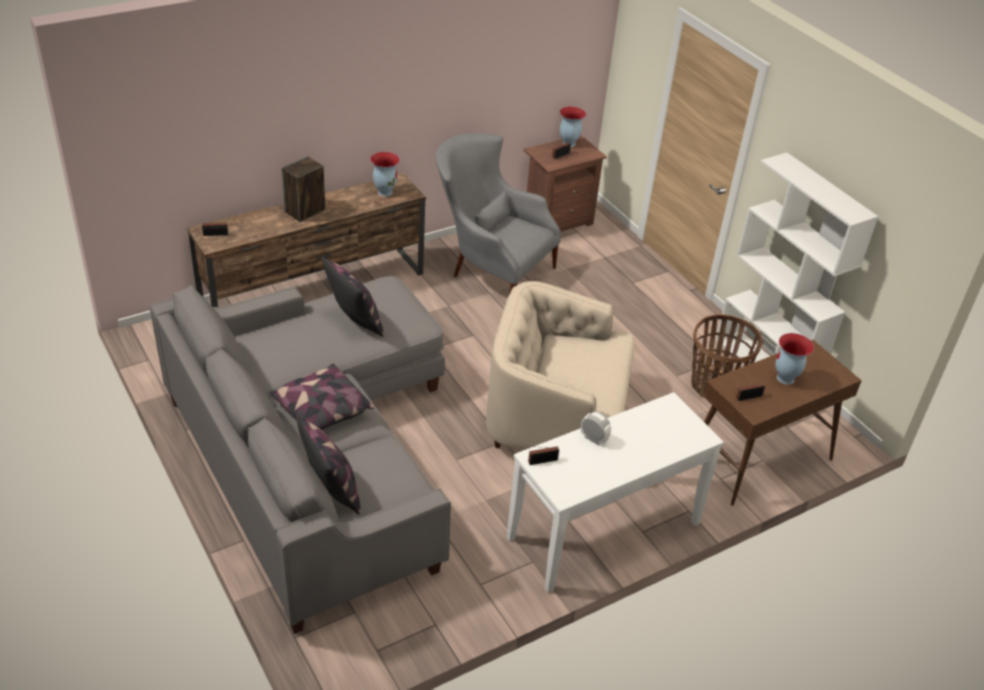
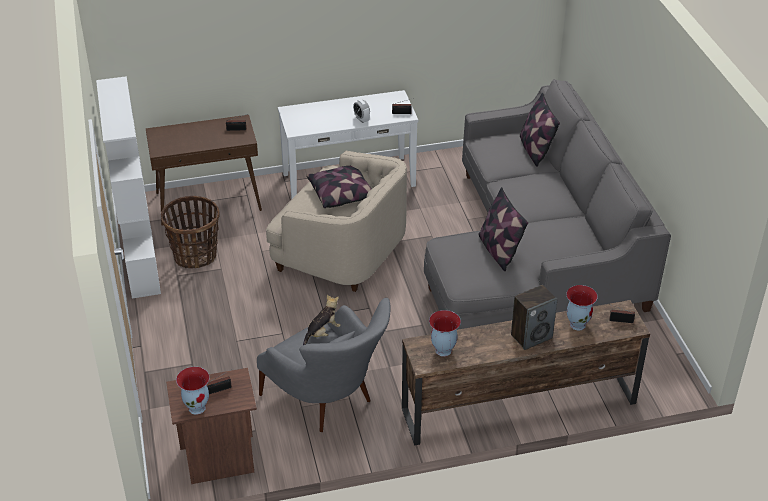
camera: 160 degrees left, 0 degrees up
(321, 411) = (536, 193): pillow -> pillow (342, 194)
(509, 242) = (322, 333): none -> plush toy
(785, 378) = (199, 136): vase -> vase (577, 324)

